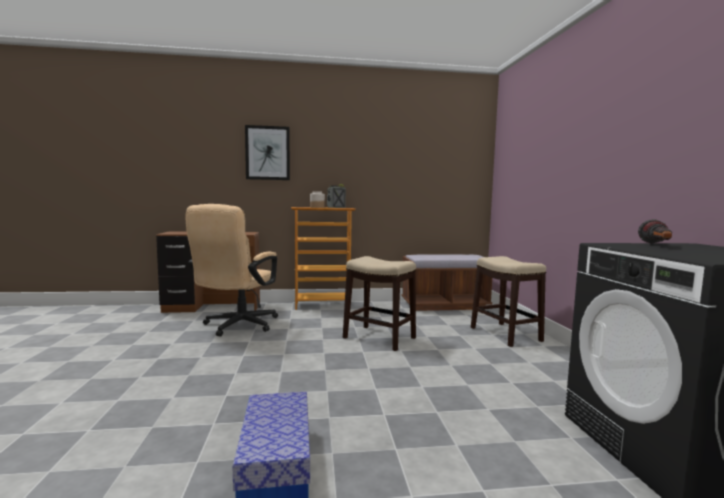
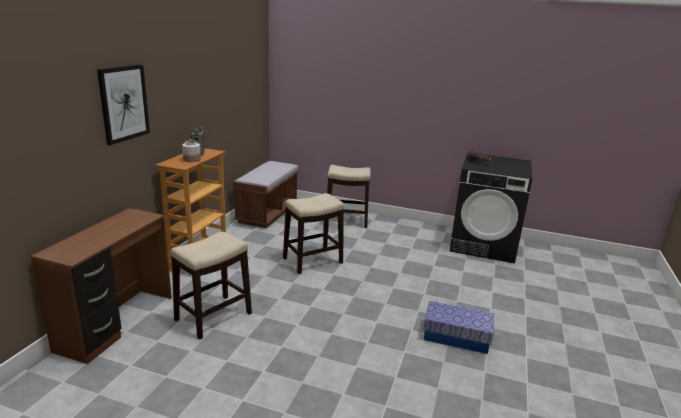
camera: 65 degrees left, 15 degrees up
(237, 326) = (213, 317): beige office chair -> stool

